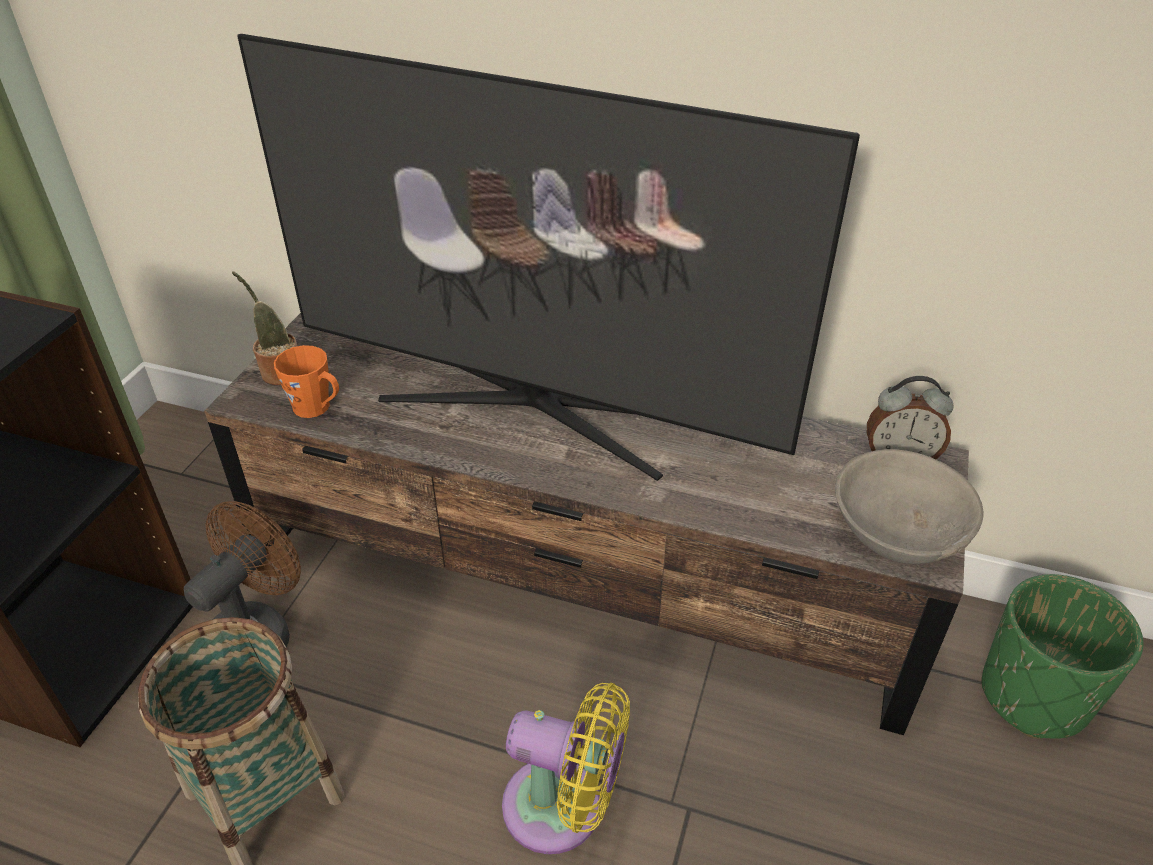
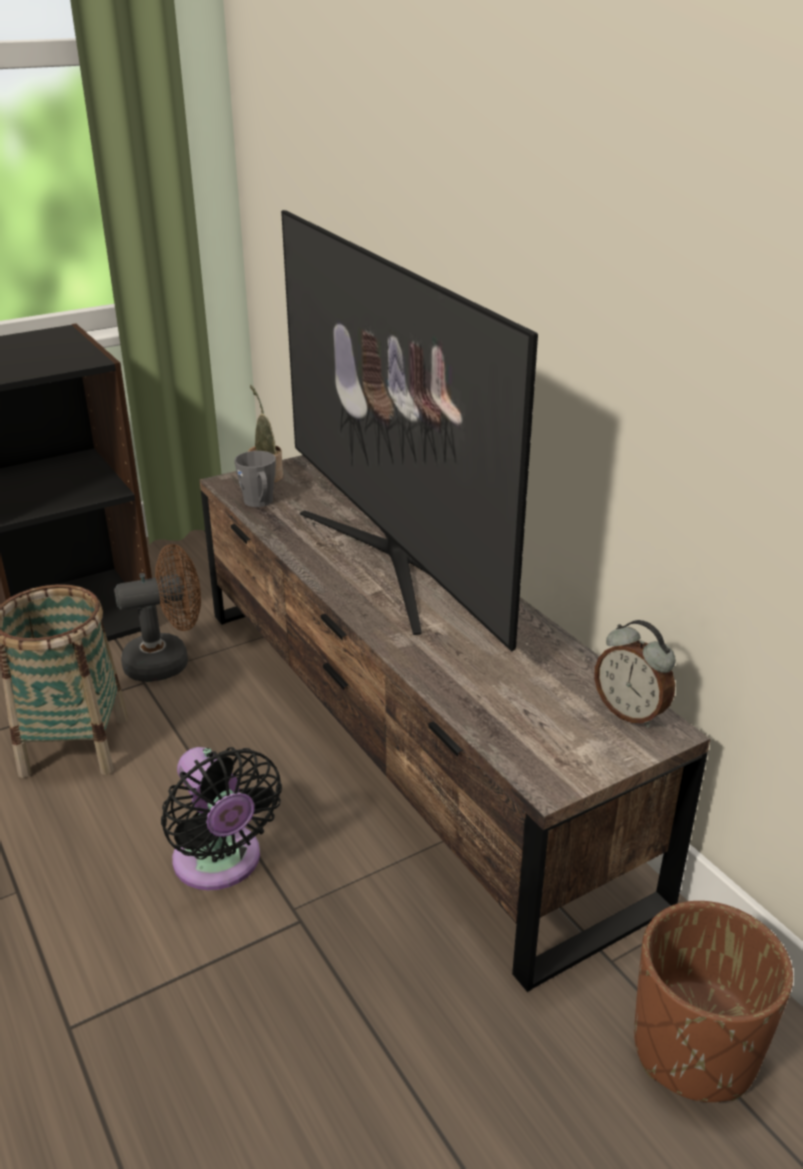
camera: 40 degrees right, 10 degrees down
(317, 408) = (260, 503): orange mug -> grey mug
(563, 809) = (220, 864): yellow fan -> black fan
(899, 527) = (556, 751): grey bowl -> none
(1033, 697) = (693, 1050): green planter -> brown planter

